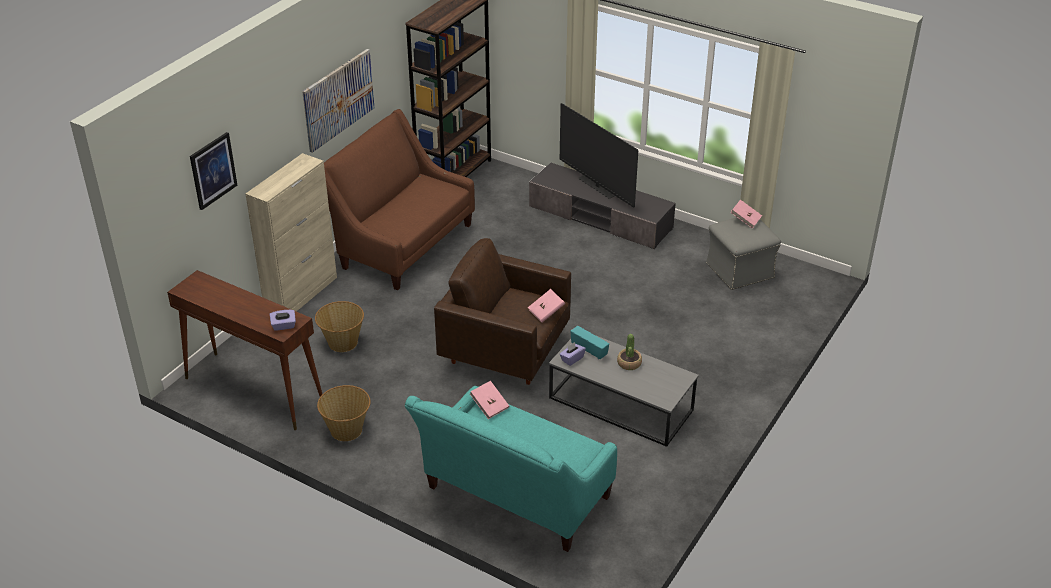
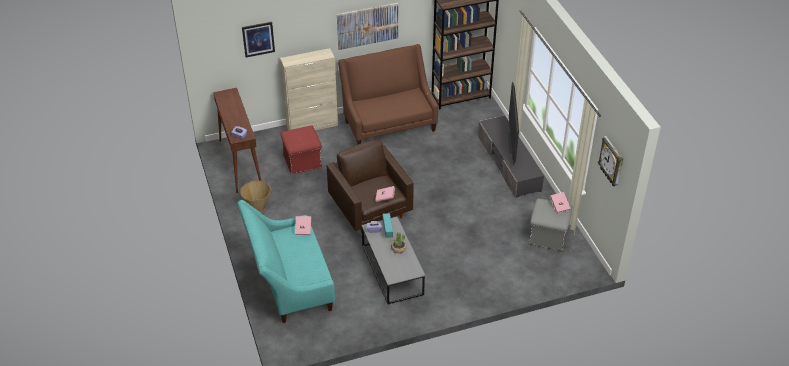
camera: 40 degrees right, 5 degrees up
(342, 342) = (303, 161): basket -> red ottoman
(831, 111) = (612, 162): none -> wall clock

